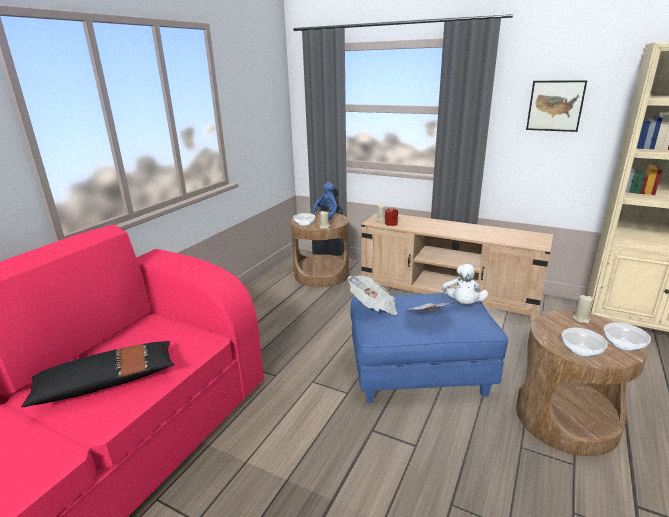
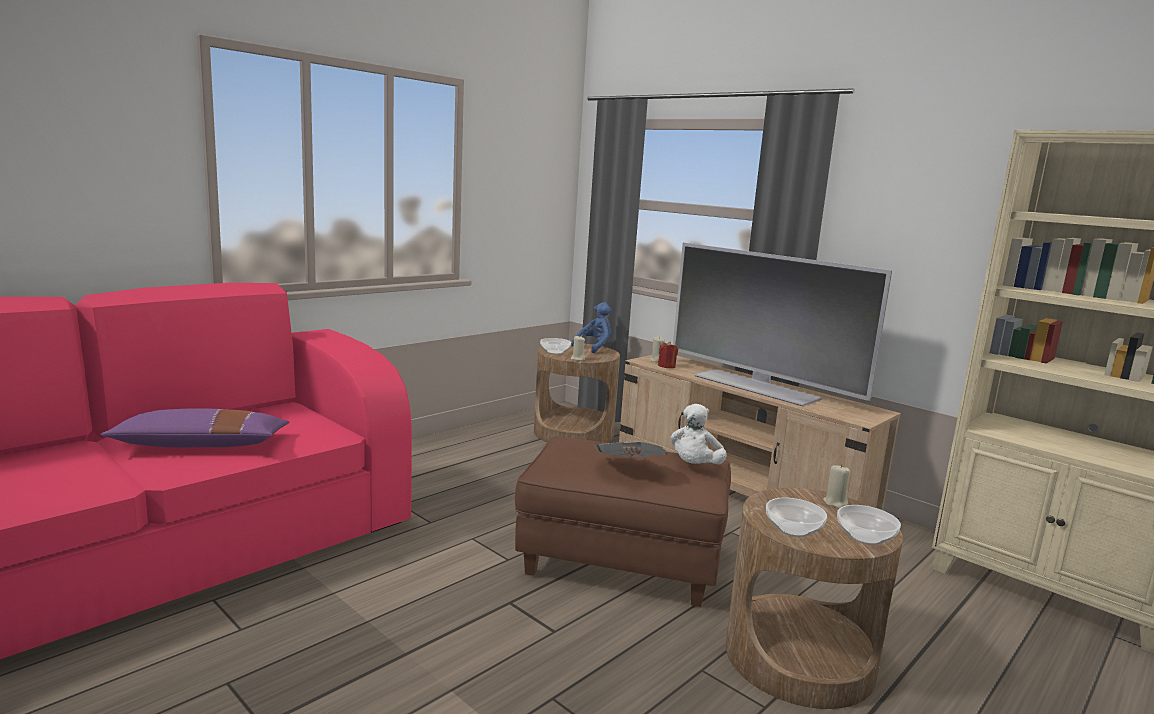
camera: 15 degrees right, 10 degrees down
(107, 383) = (201, 445): black pillow -> purple pillow
(373, 307) = (566, 446): newspaper -> none
(418, 374) = (621, 563): blue ottoman -> brown ottoman
(458, 230) = (757, 387): none -> television
(555, 106) = (915, 220): picture -> none

